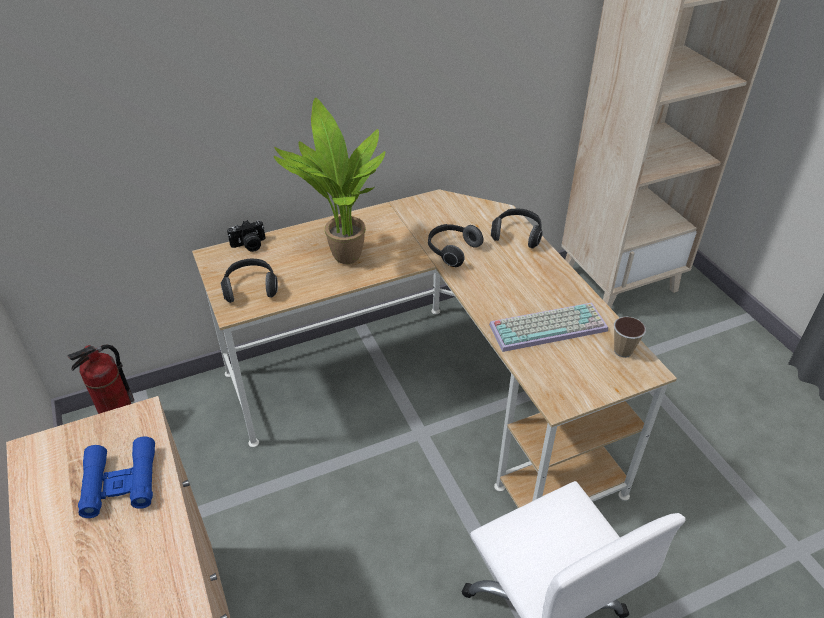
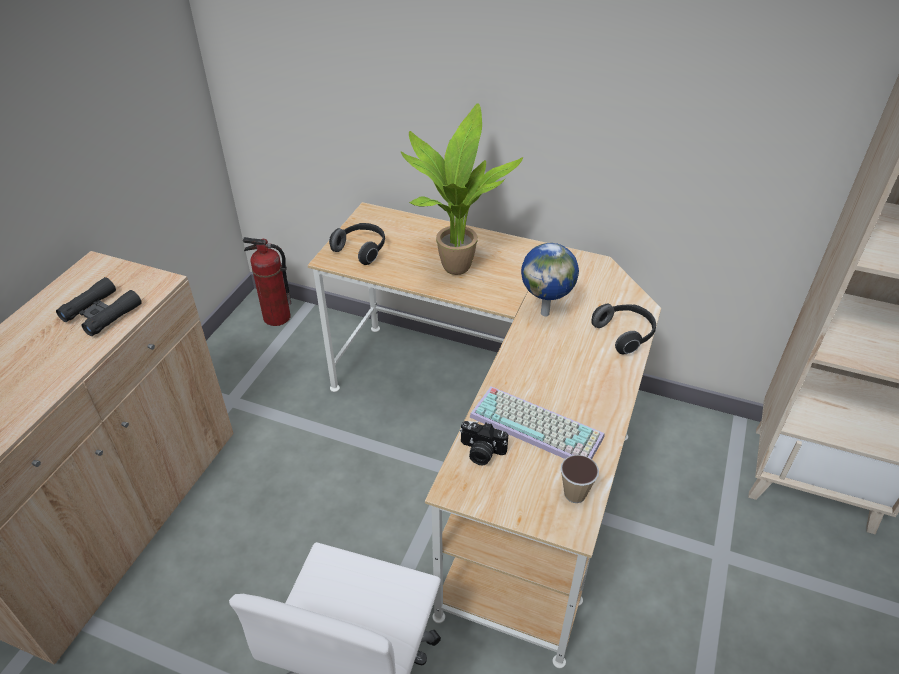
camera: 45 degrees right, 0 degrees up
(120, 482) = (101, 313): blue binoculars -> black binoculars
(249, 245) = (402, 219): camera -> camera (481, 452)
(451, 251) = (545, 312): headphones -> globe

